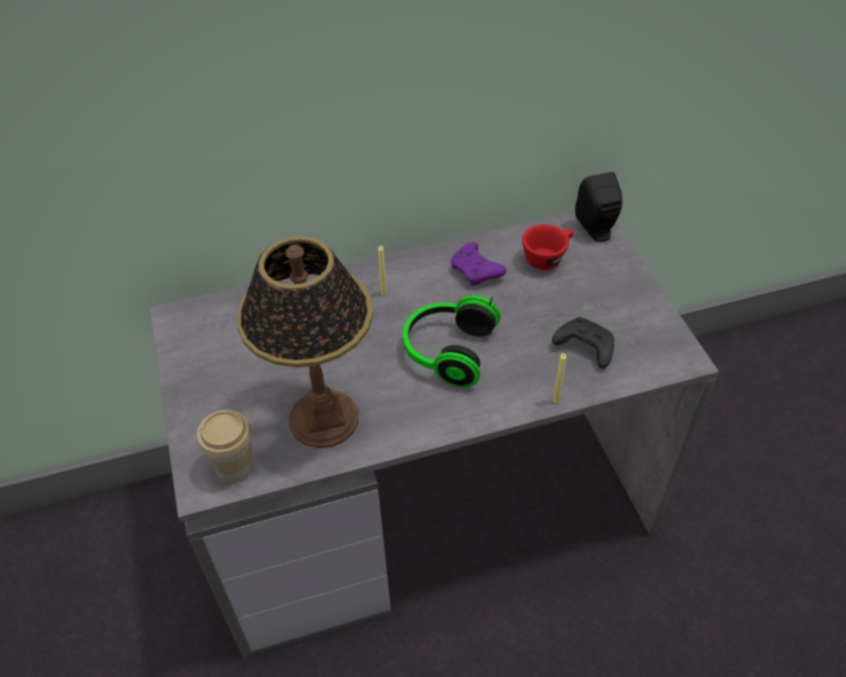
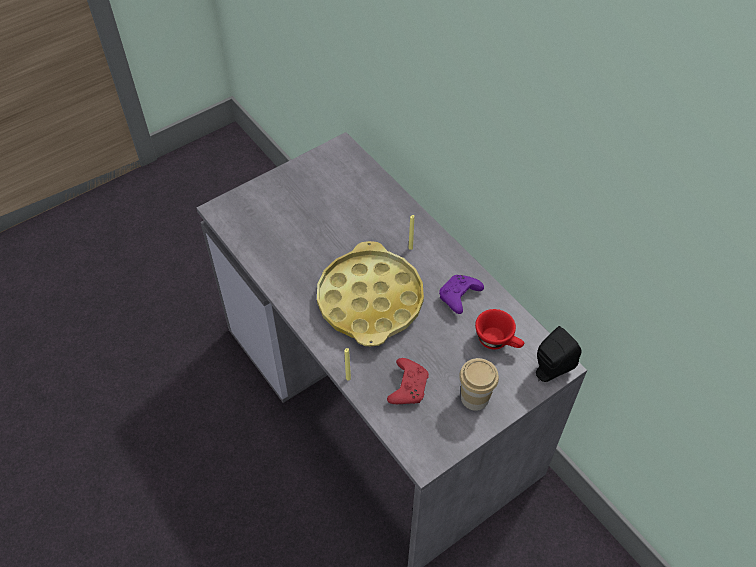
camera: 70 degrees right, 5 degrees up
(235, 466) = (237, 219): cup -> cup (474, 397)
(323, 418) = (286, 249): table lamp -> none
(446, 351) = (370, 300): headphones -> yellow tray
(584, 347) = (408, 386): black game controller -> red game controller

